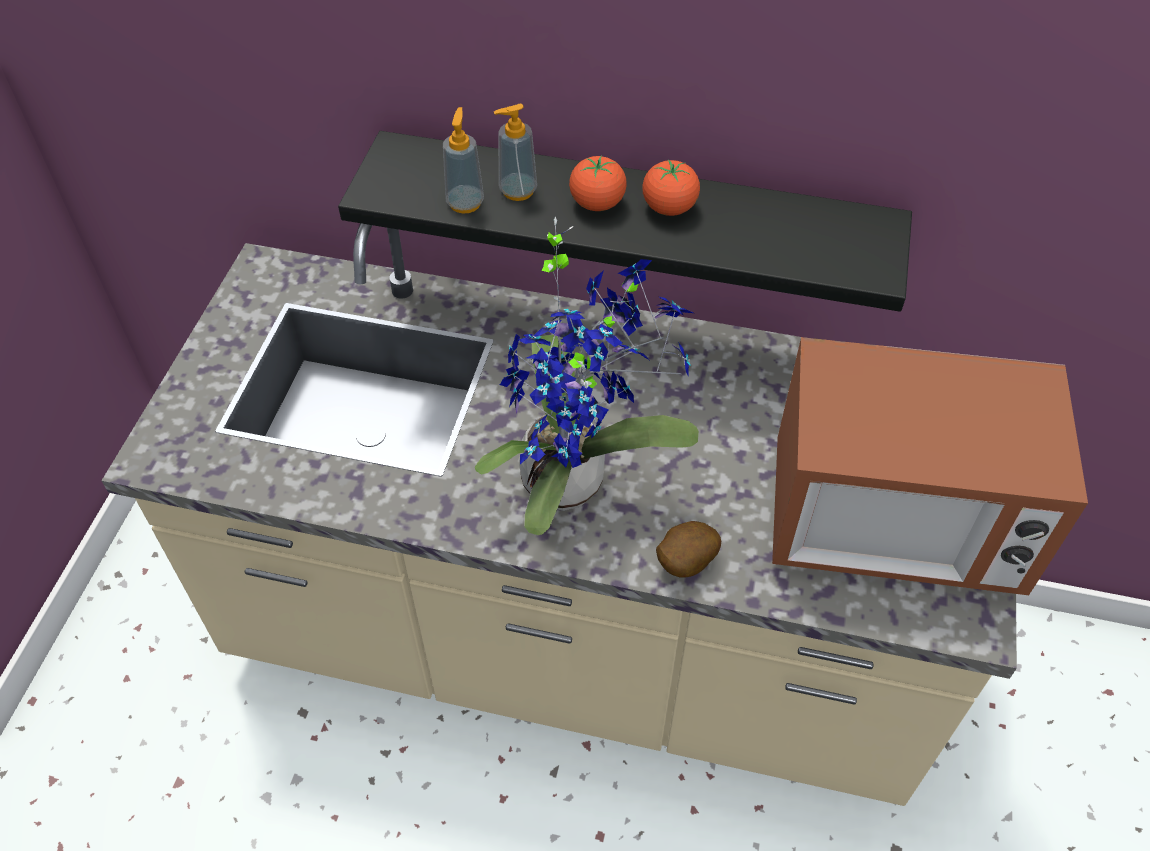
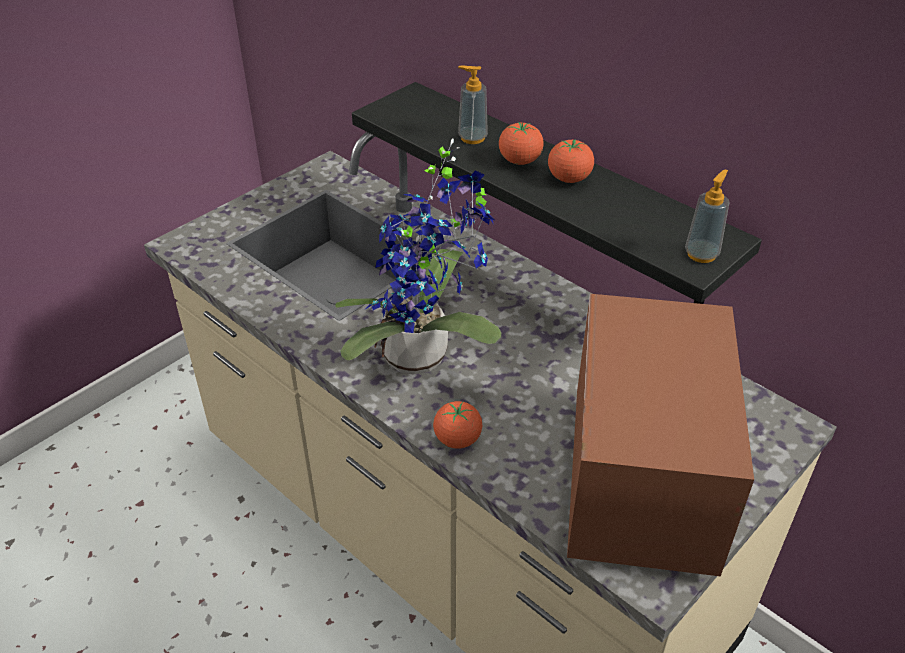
camera: 30 degrees right, 10 degrees down
(465, 203) = (431, 134): soap dispenser -> soap dispenser (701, 254)
(684, 562) = (457, 439): potato -> tomato
(892, 523) = (641, 484): microwave -> microwave turned 120 degrees counterclockwise

